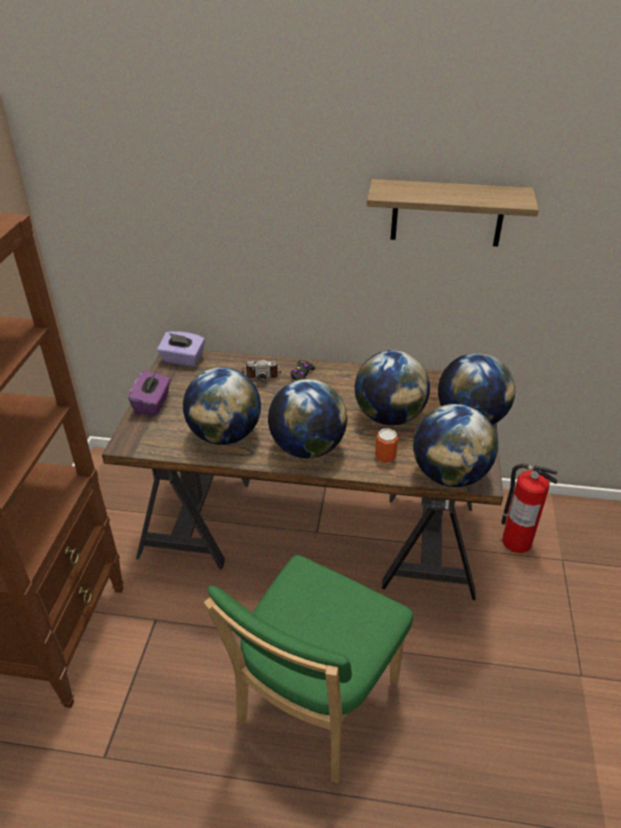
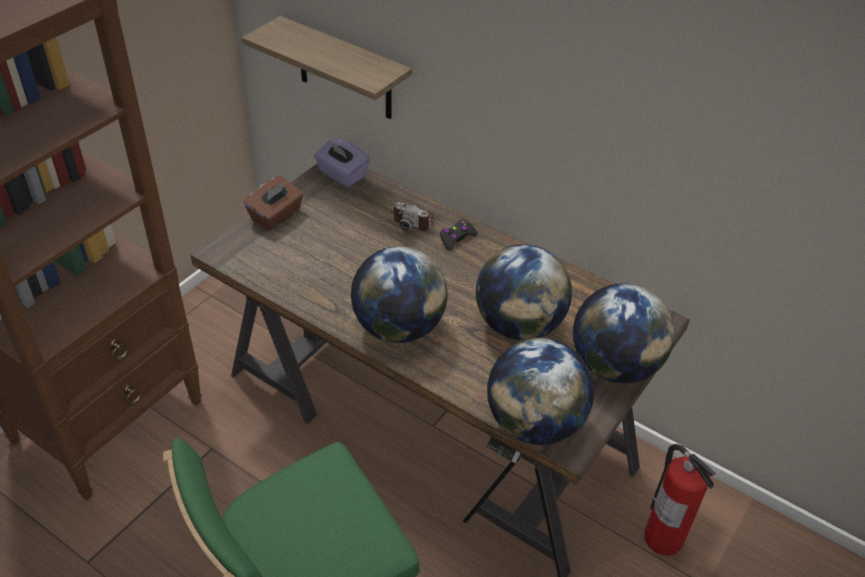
camera: 25 degrees right, 5 degrees up
(153, 404) = (276, 216): purple tissue box -> brown tissue box
(225, 435) = (323, 279): globe -> none
(385, 457) = (476, 373): can -> none
(447, 213) = (659, 96): shelf -> shelf (345, 70)

